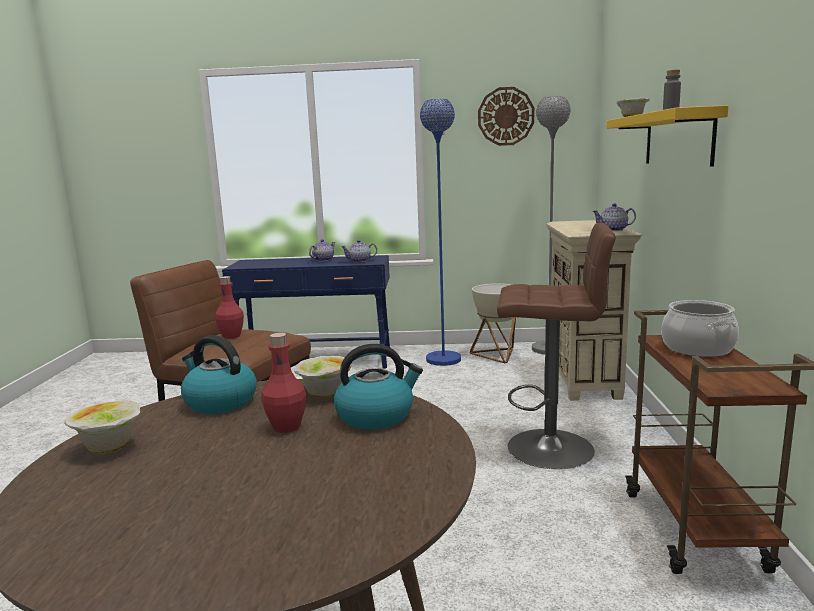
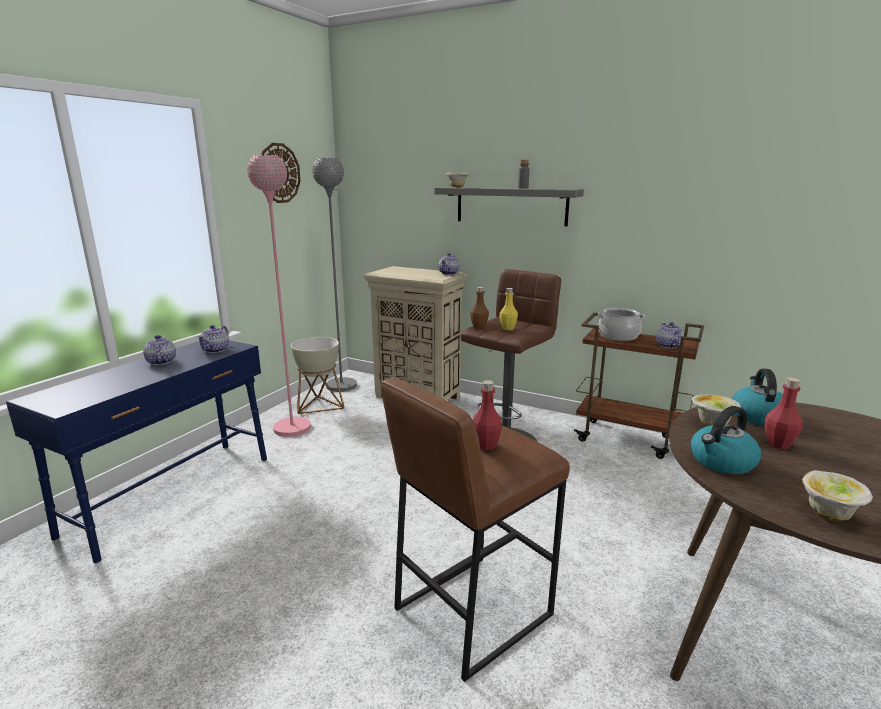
camera: 65 degrees left, 5 degrees up
(444, 359) = (292, 428): blue floor lamp -> pink floor lamp
(520, 285) = (479, 327): none -> brown bottle
(543, 293) = (507, 328): none -> yellow bottle
(678, 139) = (511, 206): yellow shelf -> grey shelf
(715, 377) = (668, 346): none -> teapot

